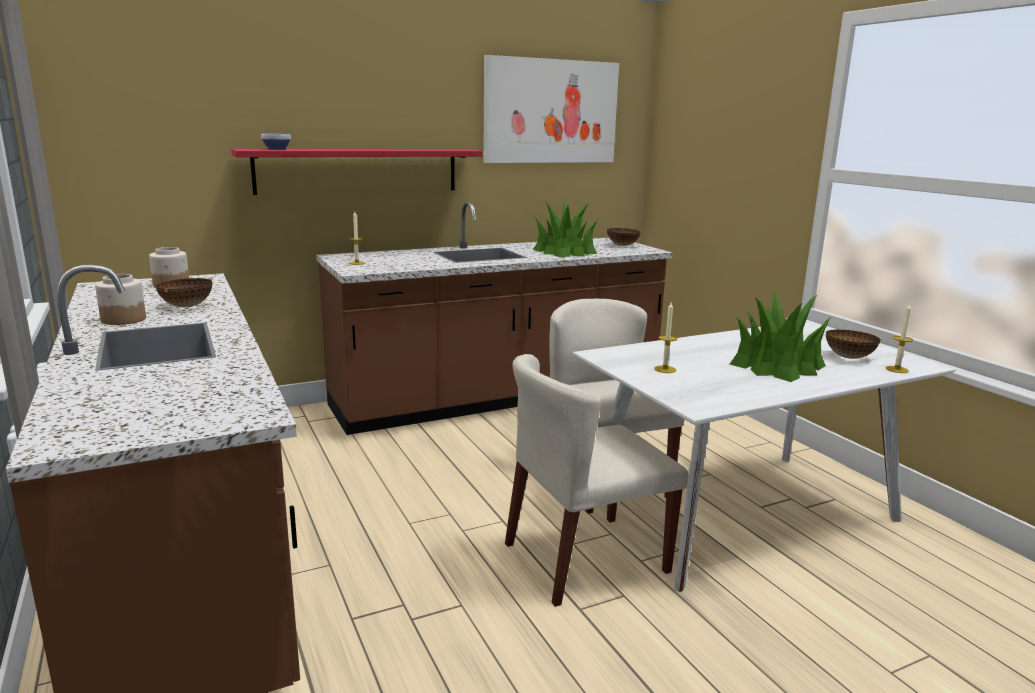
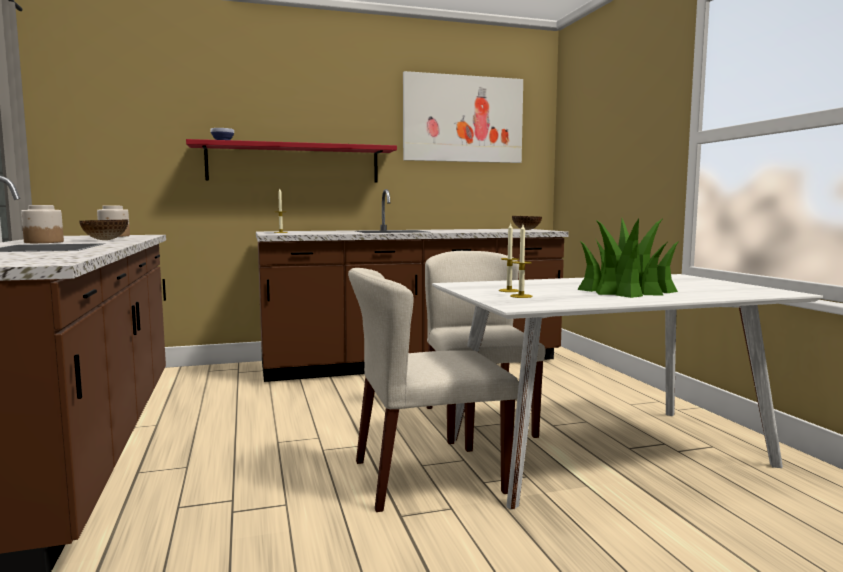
camera: 10 degrees right, 10 degrees down
(565, 251) = (469, 231): potted plant -> none
(849, 357) = (708, 288): bowl -> none
(897, 369) = (754, 294): candle -> candle (521, 296)

